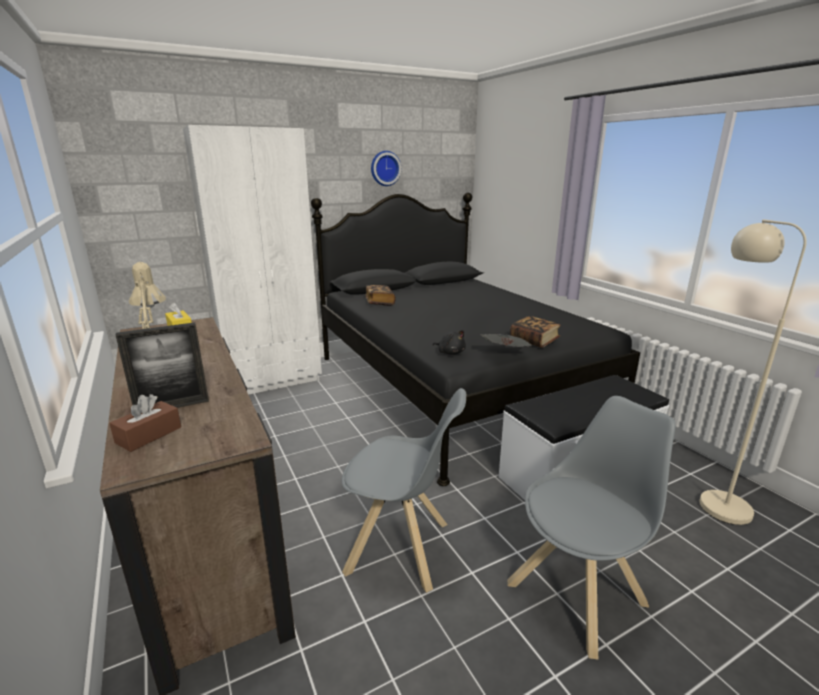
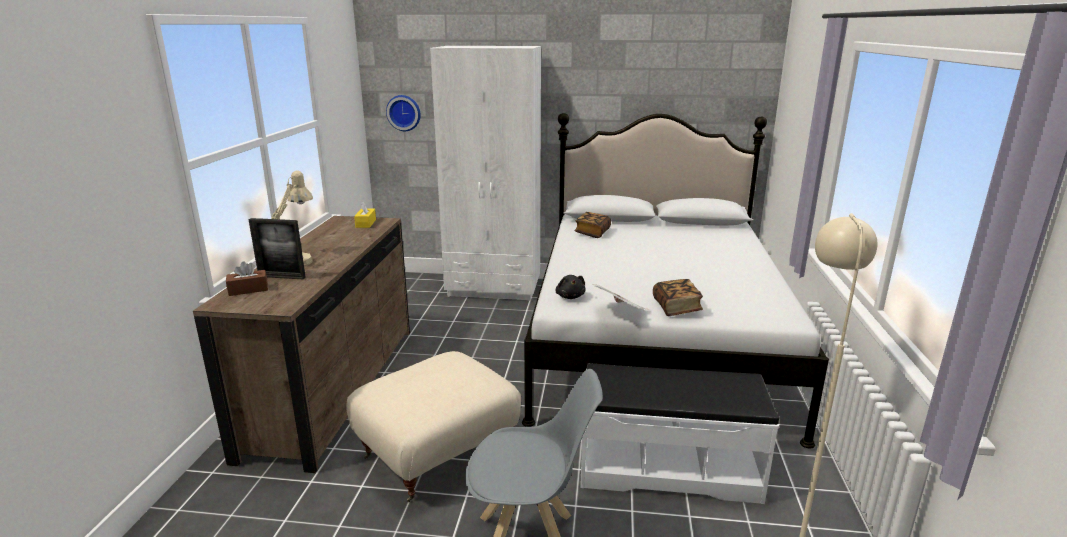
camera: 35 degrees right, 0 degrees up
(385, 168) = (650, 84): wall clock -> wall clock (404, 112)
(401, 548) = (438, 455): grey chair -> beige ottoman
(455, 386) = (654, 344): black bed -> white bed

